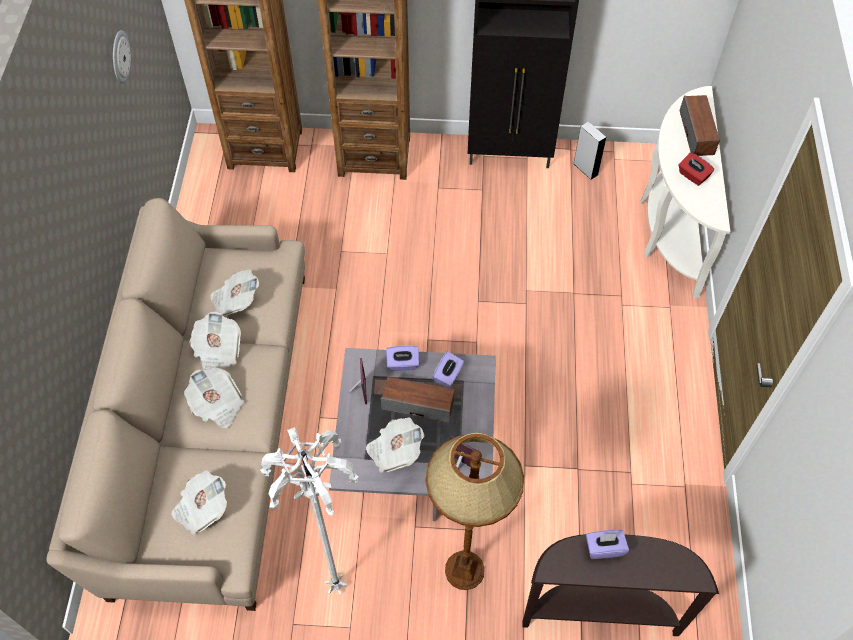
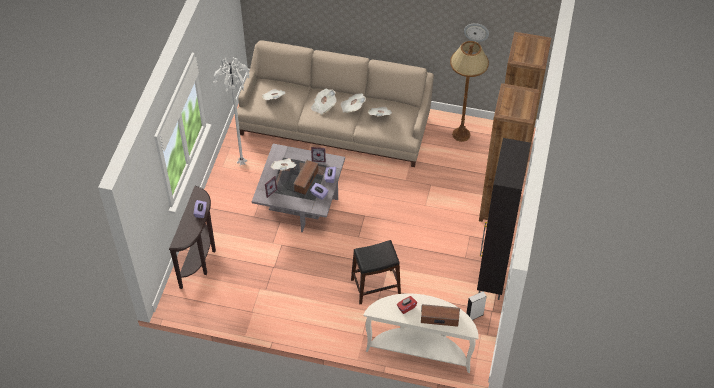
camera: 100 degrees right, 5 degrees down
(465, 570) = (235, 211): brown floor lamp -> brown floor lamp (461, 134)
(573, 301) = (376, 287): none -> black stool

